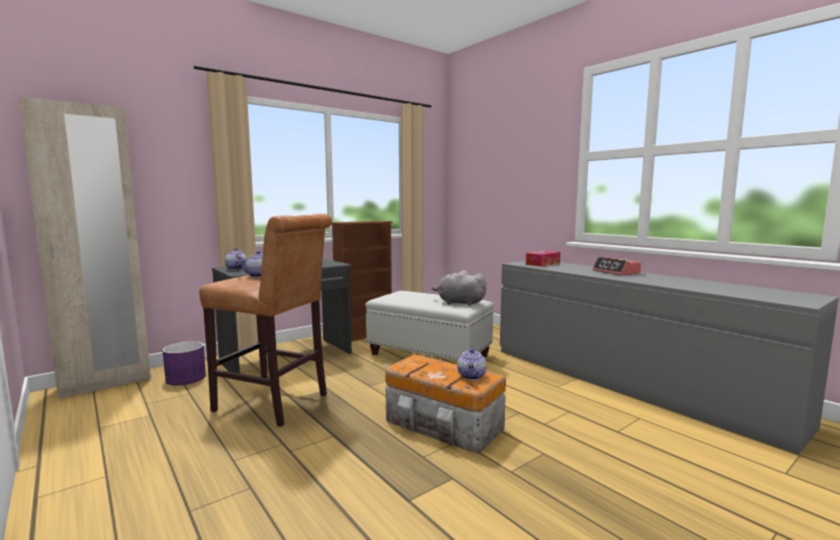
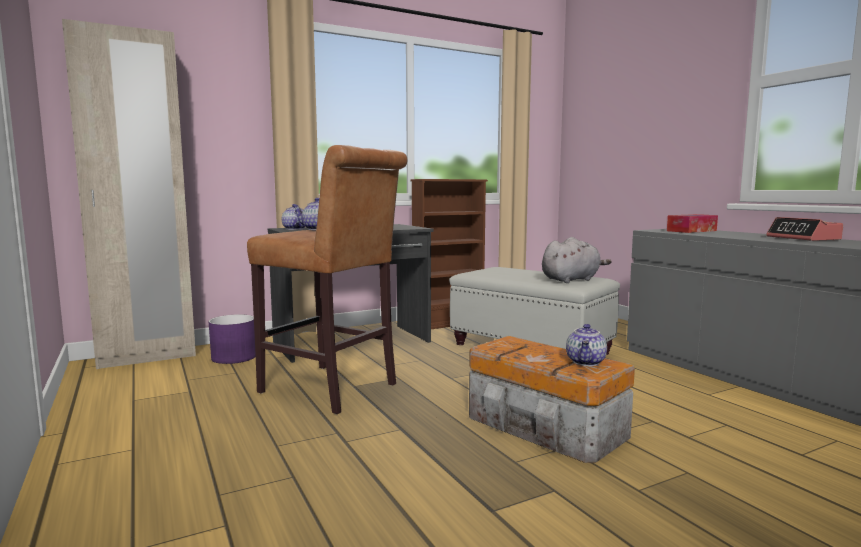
camera: 10 degrees right, 0 degrees up
(459, 303) = (572, 280): grey plush toy -> grey plush toy turned 120 degrees clockwise

